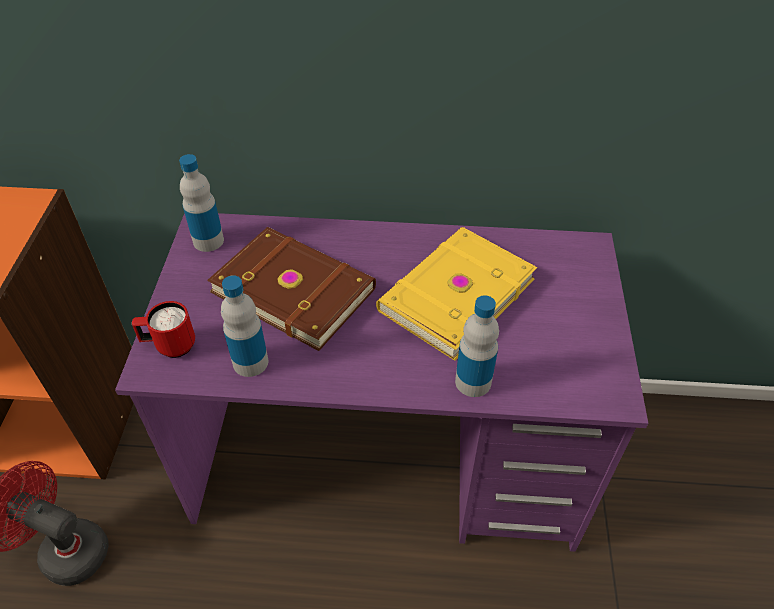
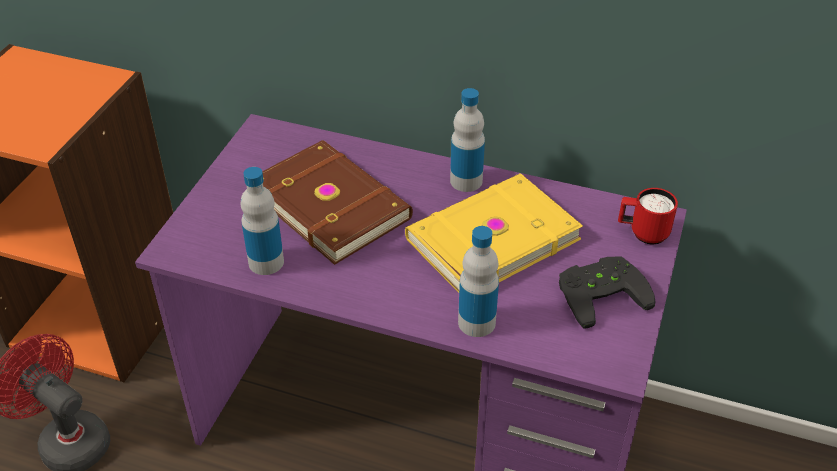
camera: 15 degrees right, 5 degrees down
(170, 346) = (196, 233): red mug -> red mug (642, 233)
(208, 241) = (264, 145): bottle -> bottle (466, 181)
(570, 327) = (600, 292): none -> black game controller

